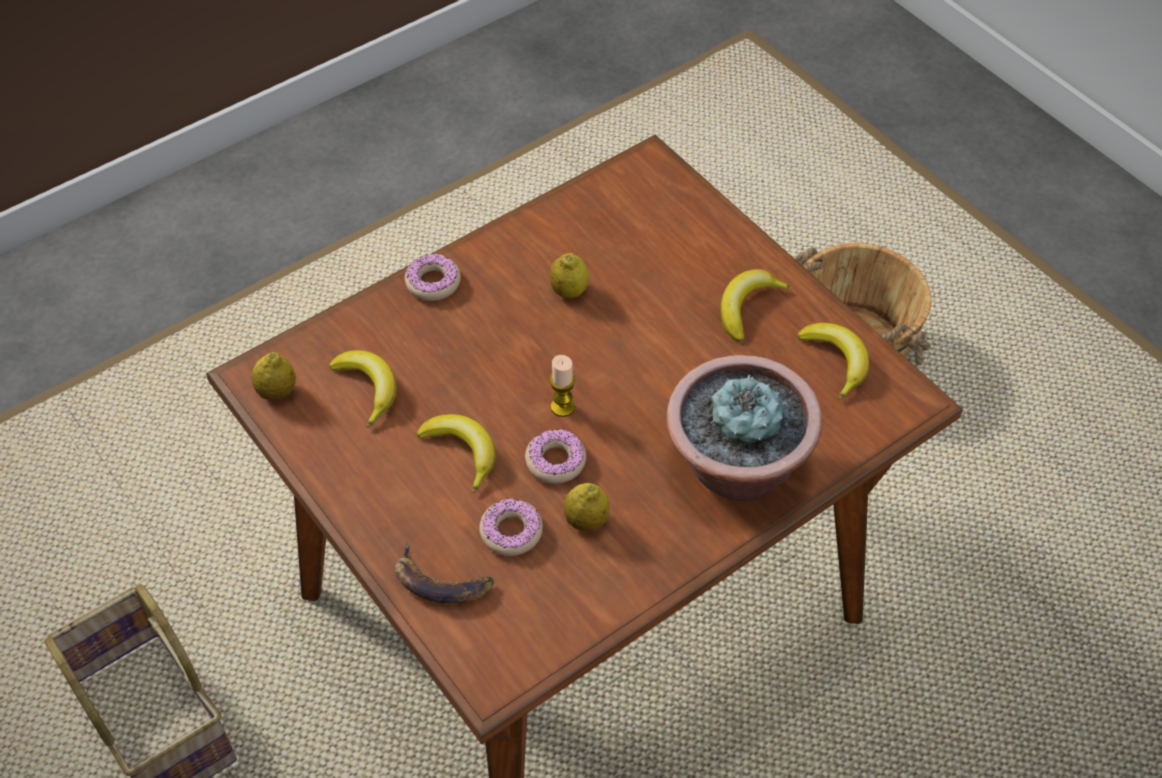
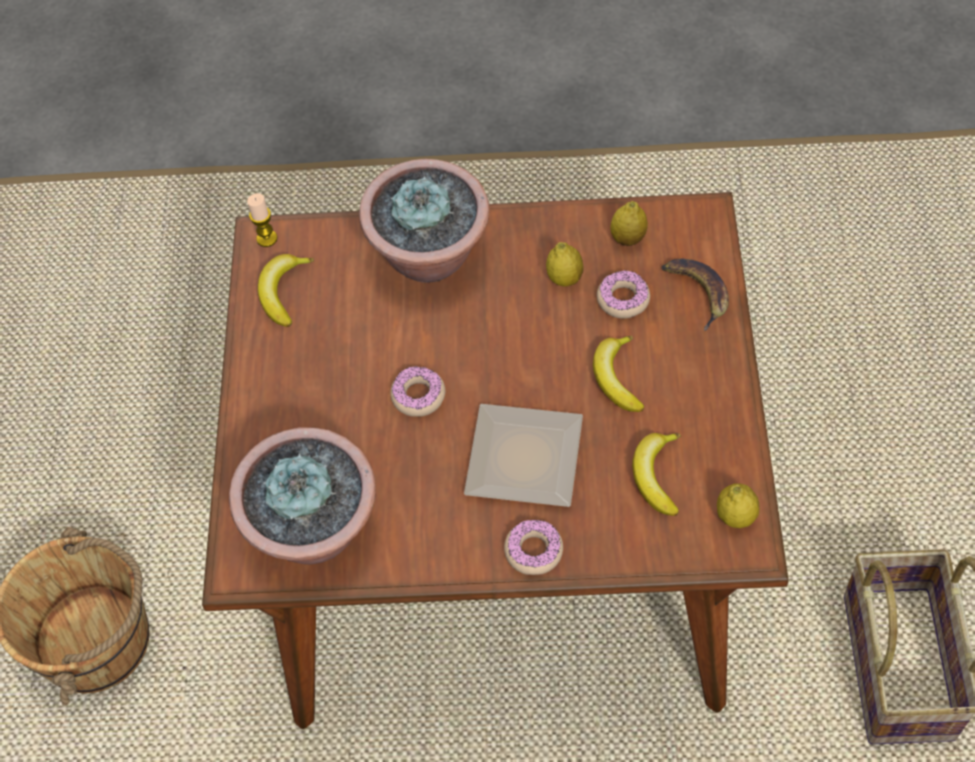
camera: 140 degrees left, 5 degrees up
(489, 341) = (527, 462): none -> plate
(555, 461) = (552, 332): donut -> donut (418, 396)
(562, 407) = (513, 371): candle -> candle (267, 238)
(569, 291) = (426, 471): lemon -> lemon (628, 238)
(618, 210) = (316, 530): none -> potted plant
(747, 307) = (301, 372): banana -> none

